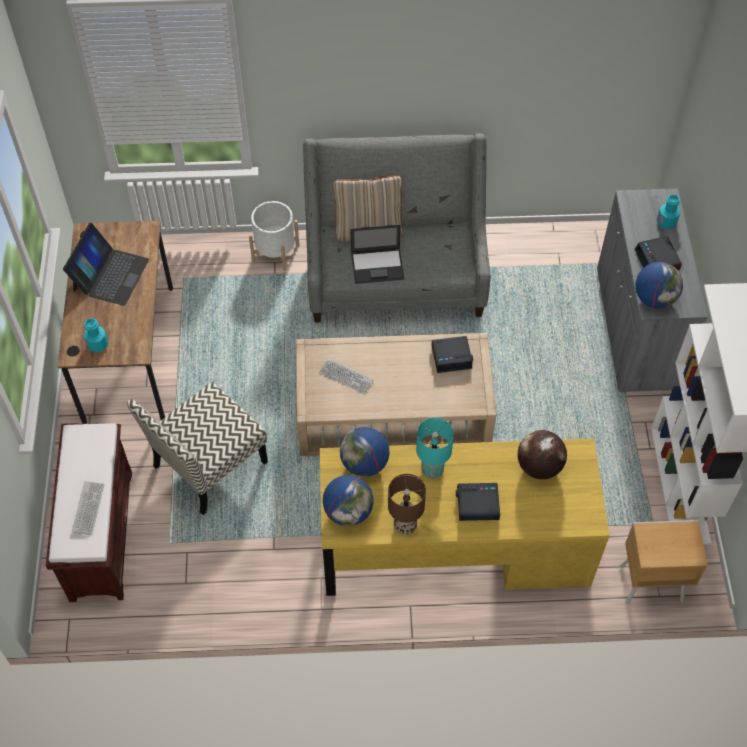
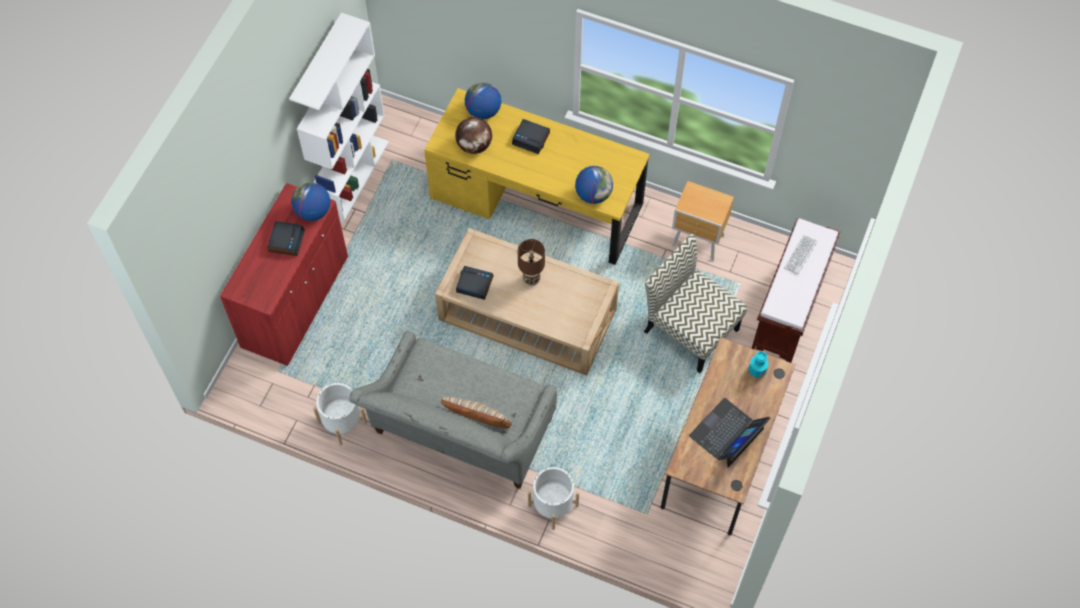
camera: 155 degrees left, 5 degrees up
(209, 465) = (689, 329): chair -> chair turned 120 degrees counterclockwise
(346, 376) = (564, 303): keyboard -> none
(348, 511) = (620, 168): globe -> globe (483, 111)
(378, 266) = (489, 384): laptop -> none
(404, 526) = (587, 144): brown table lamp -> brown table lamp (531, 279)
(432, 470) = (548, 171): turquoise table lamp -> none
(511, 244) = (342, 422): none -> white planter
(635, 328) = (295, 302): grey cabinet -> red cabinet
(649, 582) = (421, 126): brown nightstand -> brown nightstand (698, 242)
(666, 222) = (254, 269): turquoise bottle -> none

